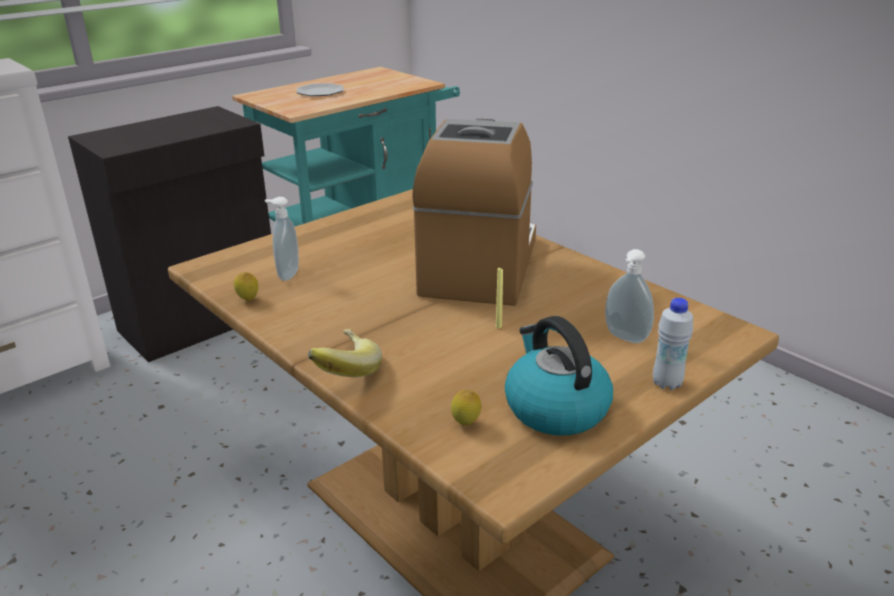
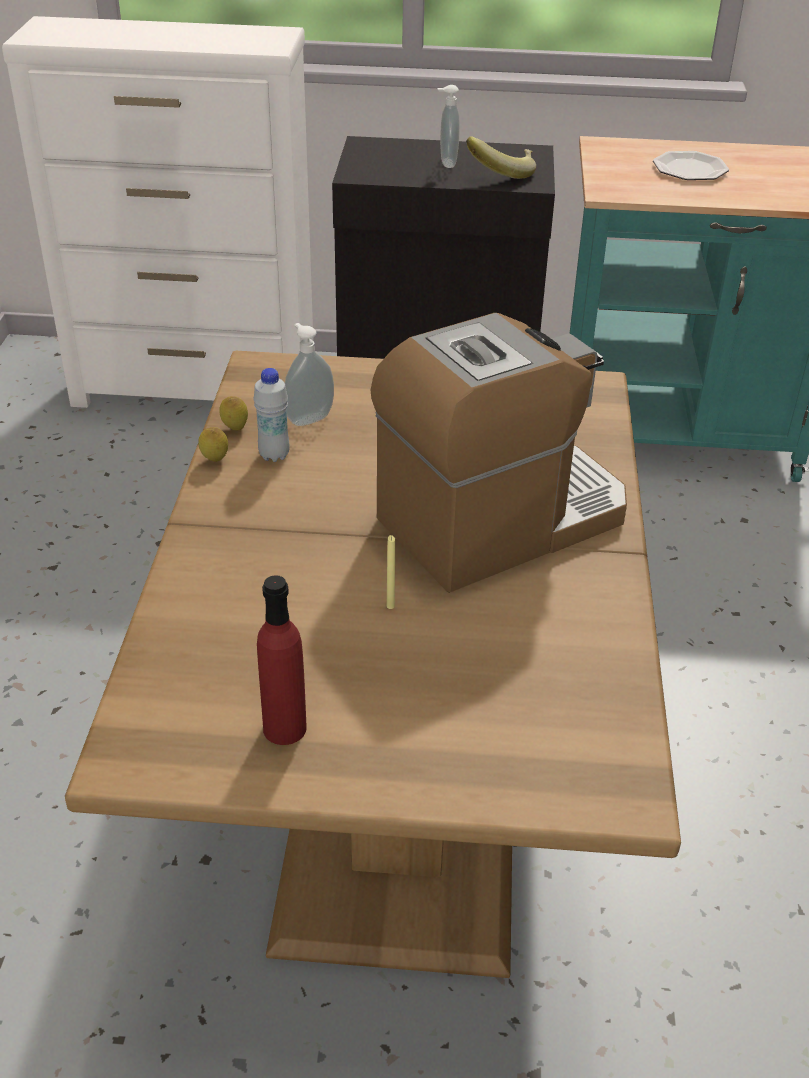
camera: 45 degrees right, 10 degrees up
(343, 371) = (188, 558): banana -> banana (501, 173)
(466, 424) = (191, 683): lemon -> lemon (215, 461)
(555, 408) = (285, 728): kettle -> red bottle
(624, 338) = (488, 710): soap dispenser -> soap dispenser (446, 163)
(667, 383) = (431, 790): white bottle -> white bottle (274, 455)

